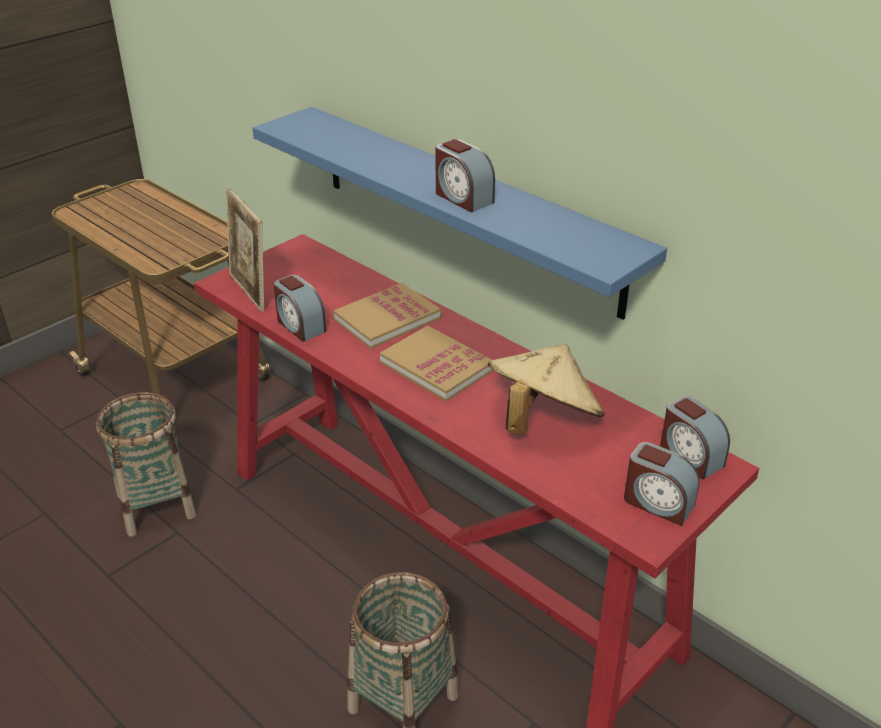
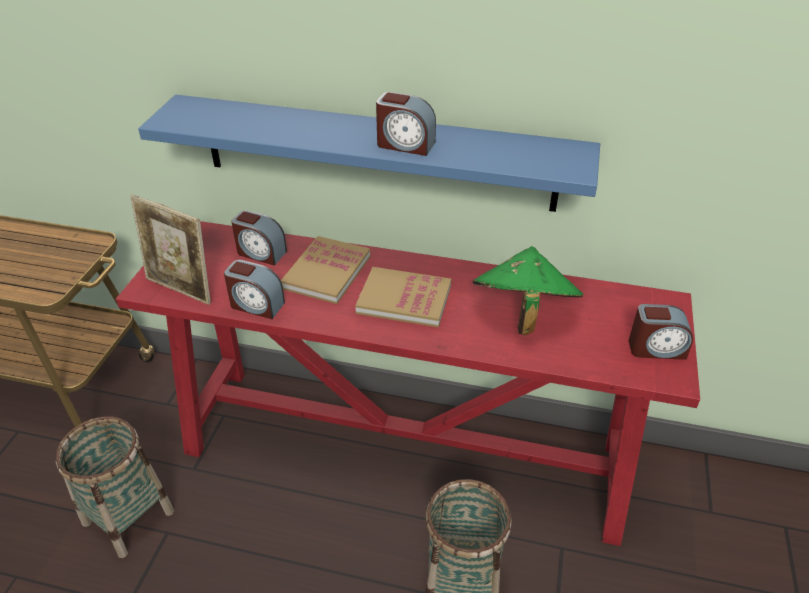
camera: 30 degrees left, 5 degrees up
(542, 420) = (522, 314): beige hat -> green hat
(690, 456) = (643, 302): alarm clock -> alarm clock (260, 253)

